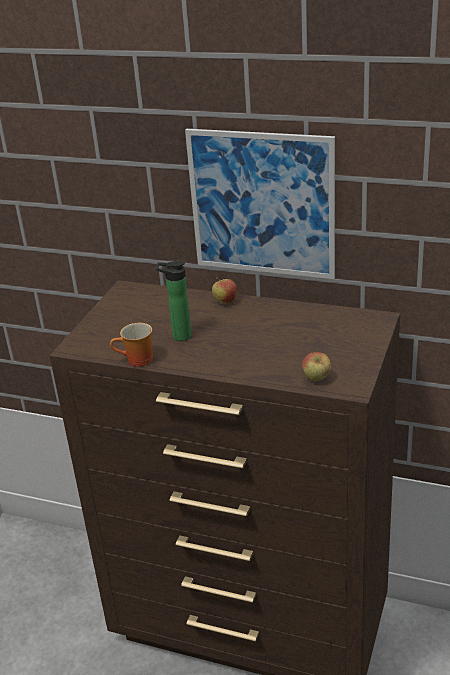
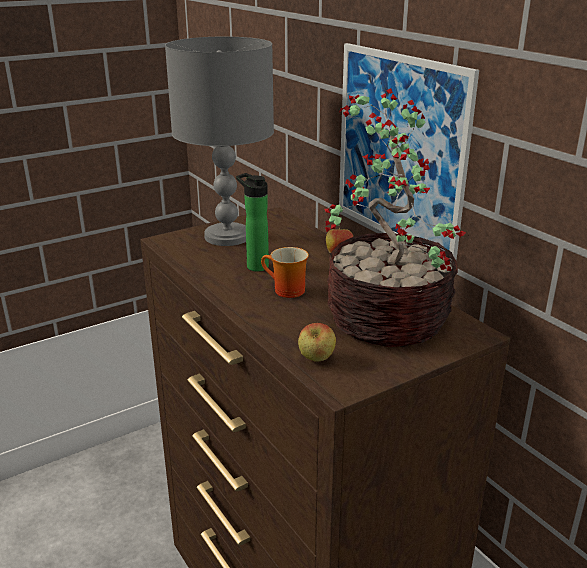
camera: 35 degrees right, 5 degrees down
(119, 322) = (228, 236): none -> grey table lamp
(137, 361) = (191, 270): mug -> mug (285, 291)
(316, 332) = (384, 316): none -> potted plant

